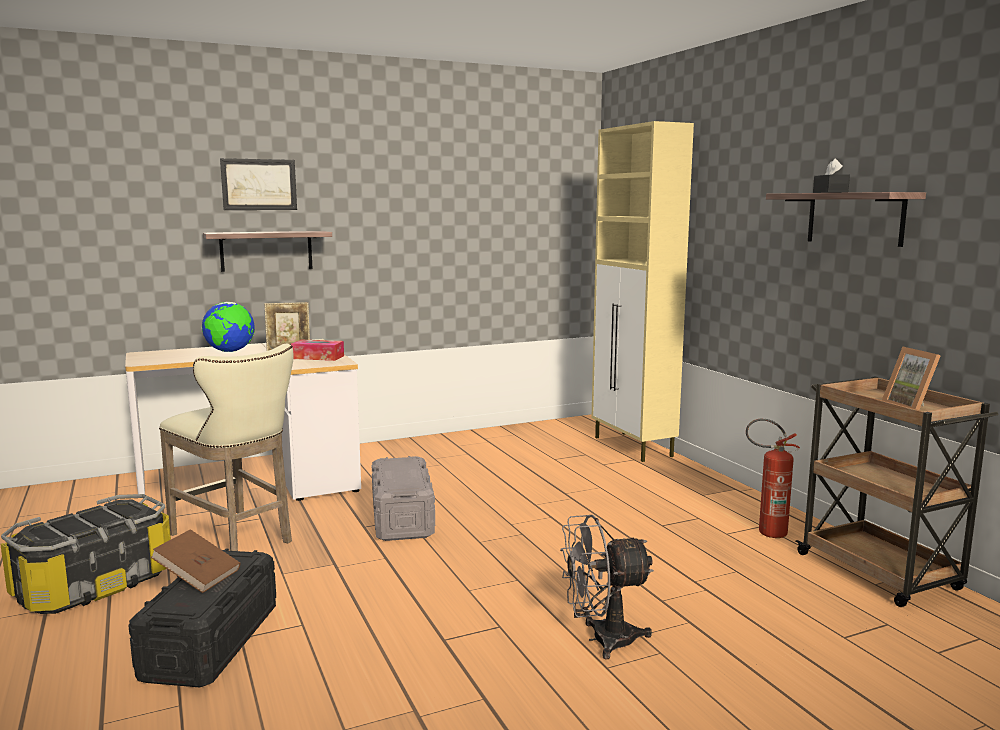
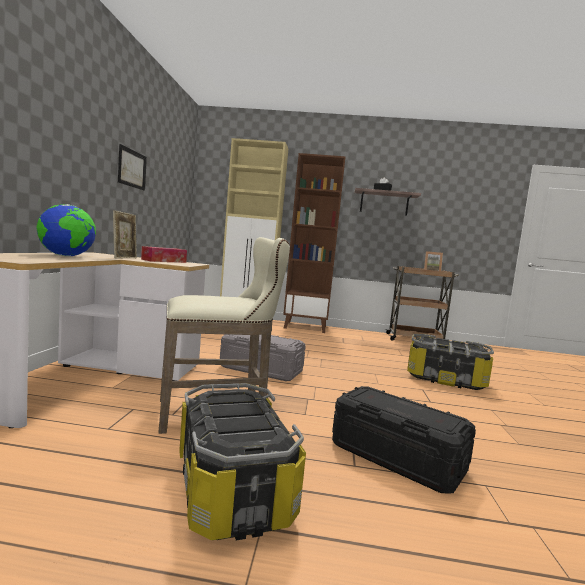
camera: 60 degrees left, 5 degrees down
(198, 576) = (392, 408): brown book -> none
(259, 184) = (56, 95): picture -> picture (132, 168)
(266, 251) = (57, 162): shelf -> none
(601, 640) = (445, 379): grey fan -> storage box
(697, 482) = (306, 327): none -> brown bookcase
(765, 533) = (368, 337): fire extinguisher -> none

